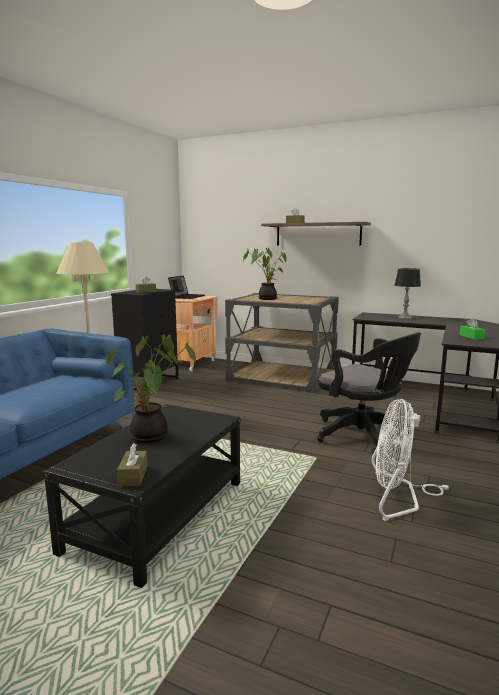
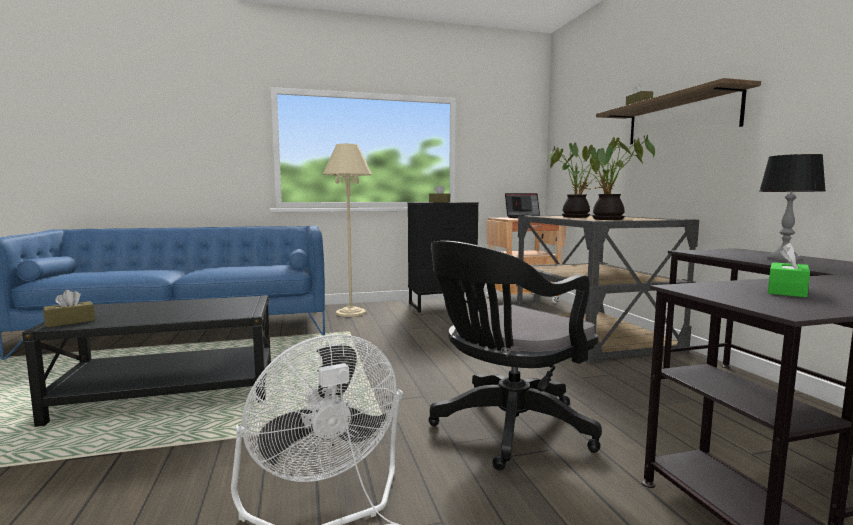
camera: 50 degrees right, 5 degrees down
(151, 437) = (169, 308): potted plant -> potted plant (608, 219)
(364, 436) = (506, 429): black office chair -> black office chair turned 45 degrees clockwise

